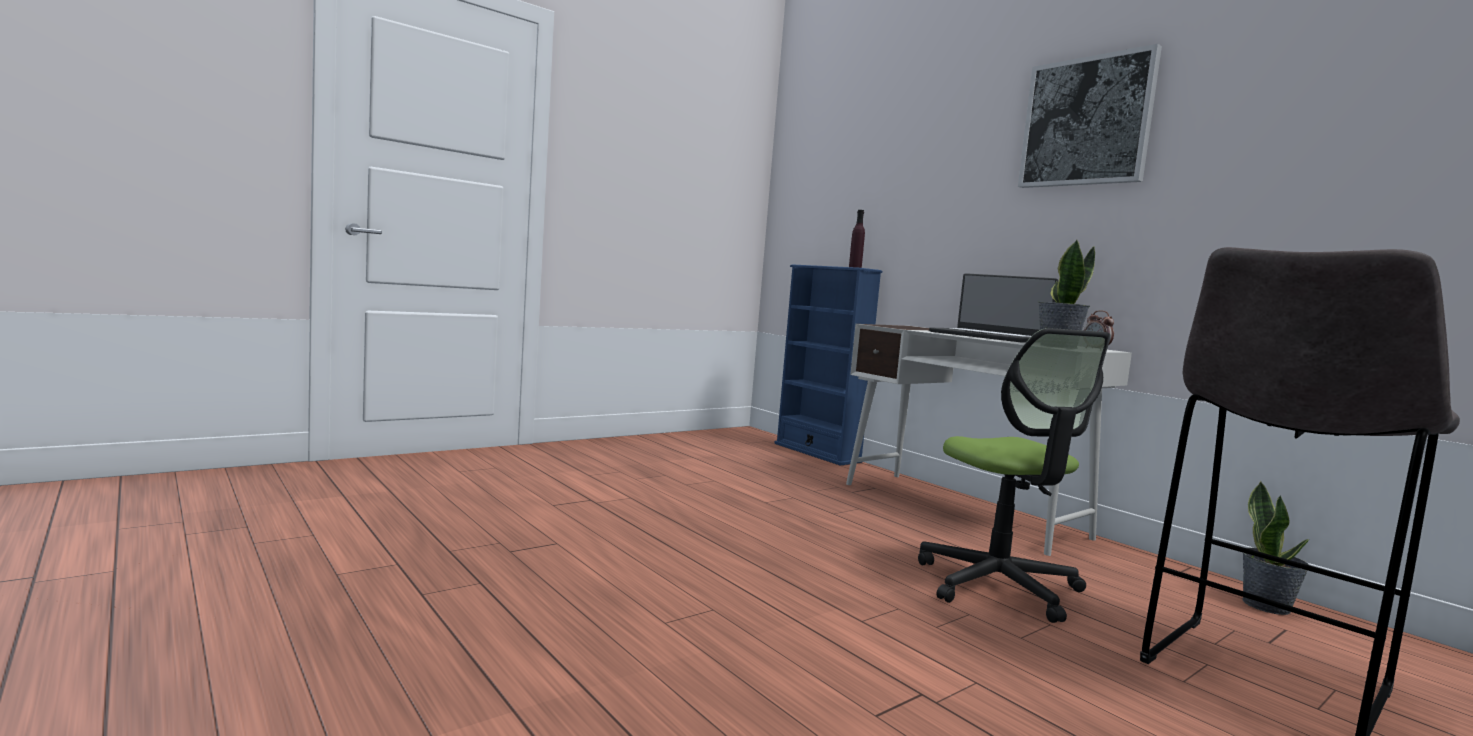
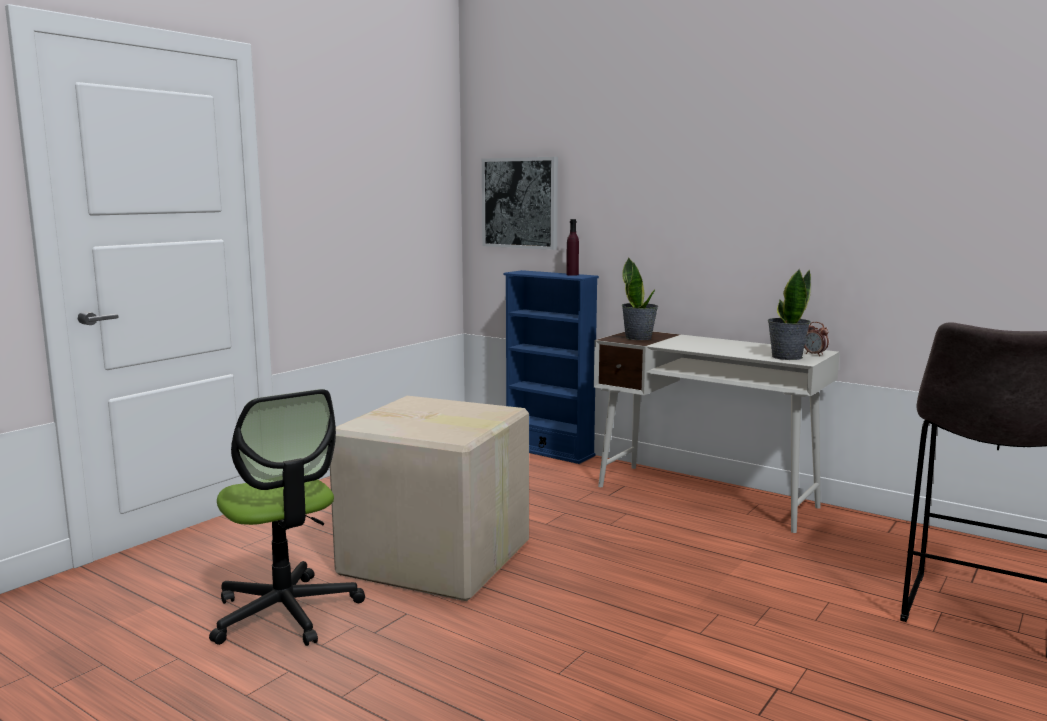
camera: 15 degrees left, 5 degrees up
(628, 509) = (436, 559): none -> cardboard box
(989, 337) = (719, 345): laptop -> none
(999, 586) = (776, 573): office chair -> office chair (285, 612)
(1086, 122) = (785, 149): picture -> picture (520, 203)
(1267, 605) = (958, 547): potted plant -> potted plant (639, 338)

